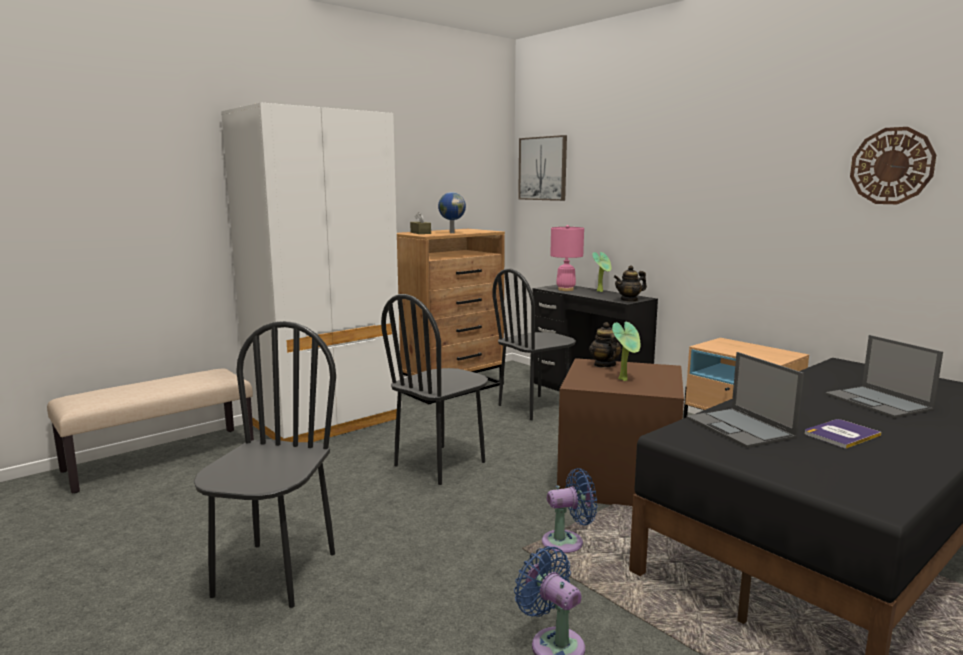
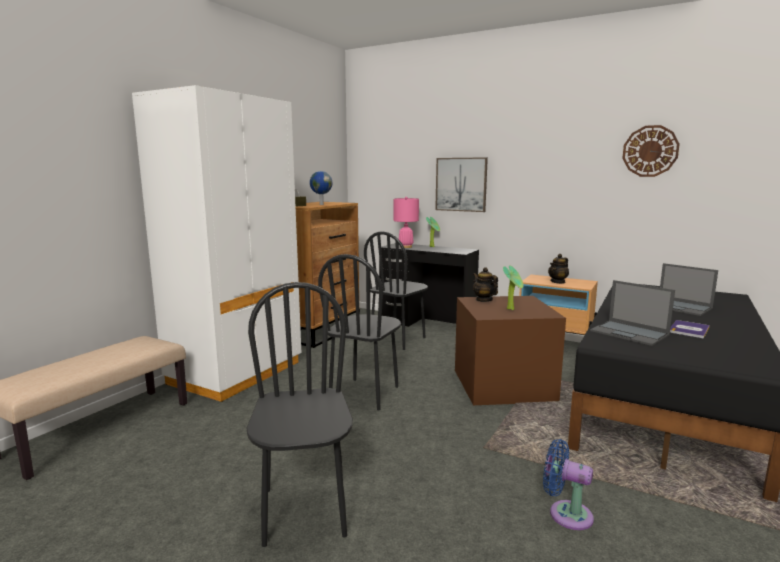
camera: 20 degrees left, 0 degrees up
(543, 168) = (374, 153): picture -> picture (461, 184)
(567, 542) = (509, 436): blue fan -> none
(629, 300) = (462, 251): teapot -> teapot (558, 282)

